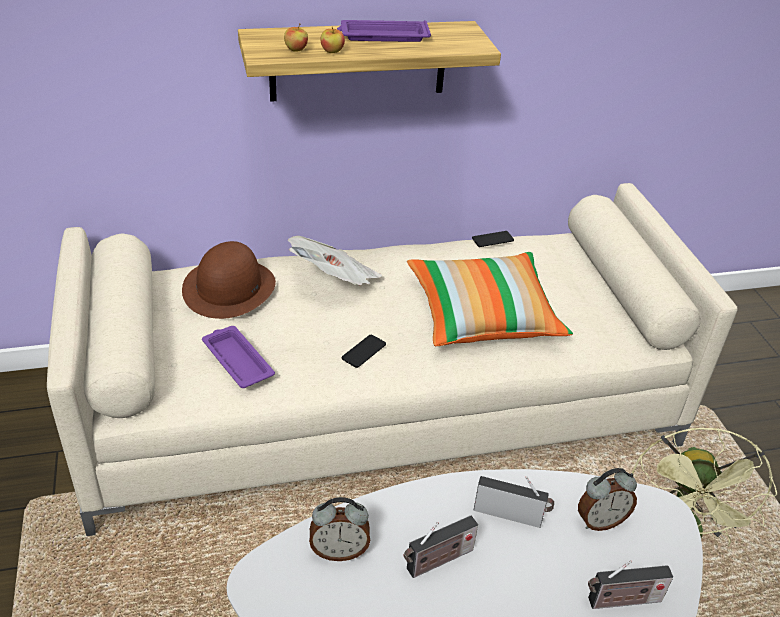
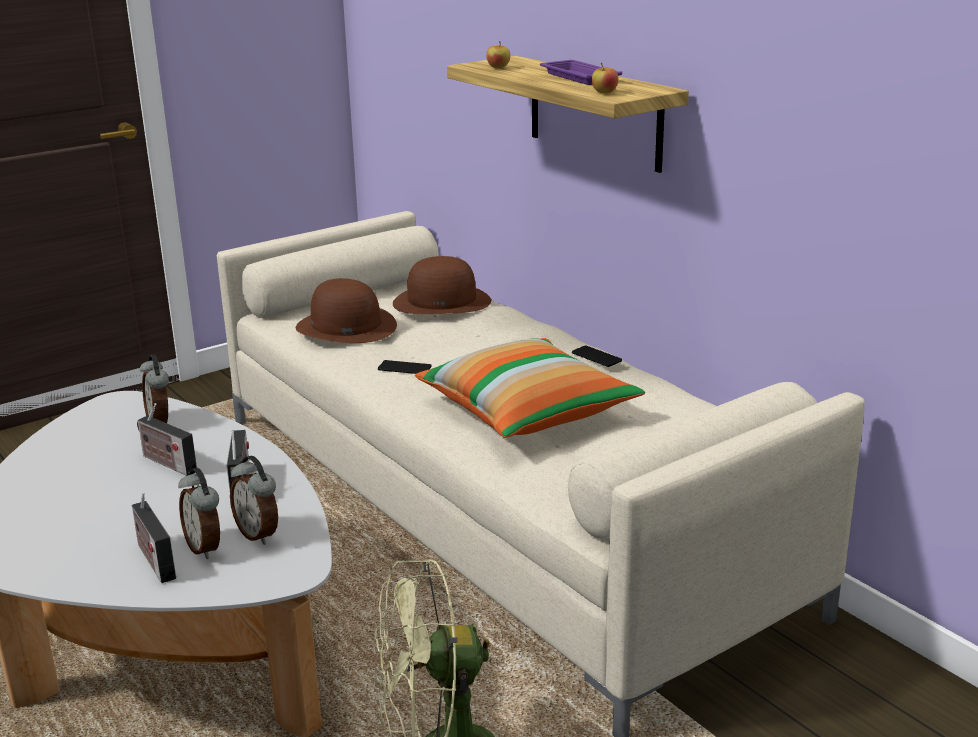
camera: 70 degrees right, 15 degrees down
(237, 360) = (345, 326): purple tray -> brown hat
(332, 51) = (512, 73): apple -> apple (604, 93)
(335, 281) = (498, 334): newspaper -> none
(492, 239) = (680, 389): phone -> phone (596, 357)
(611, 561) = (205, 547): none -> alarm clock

